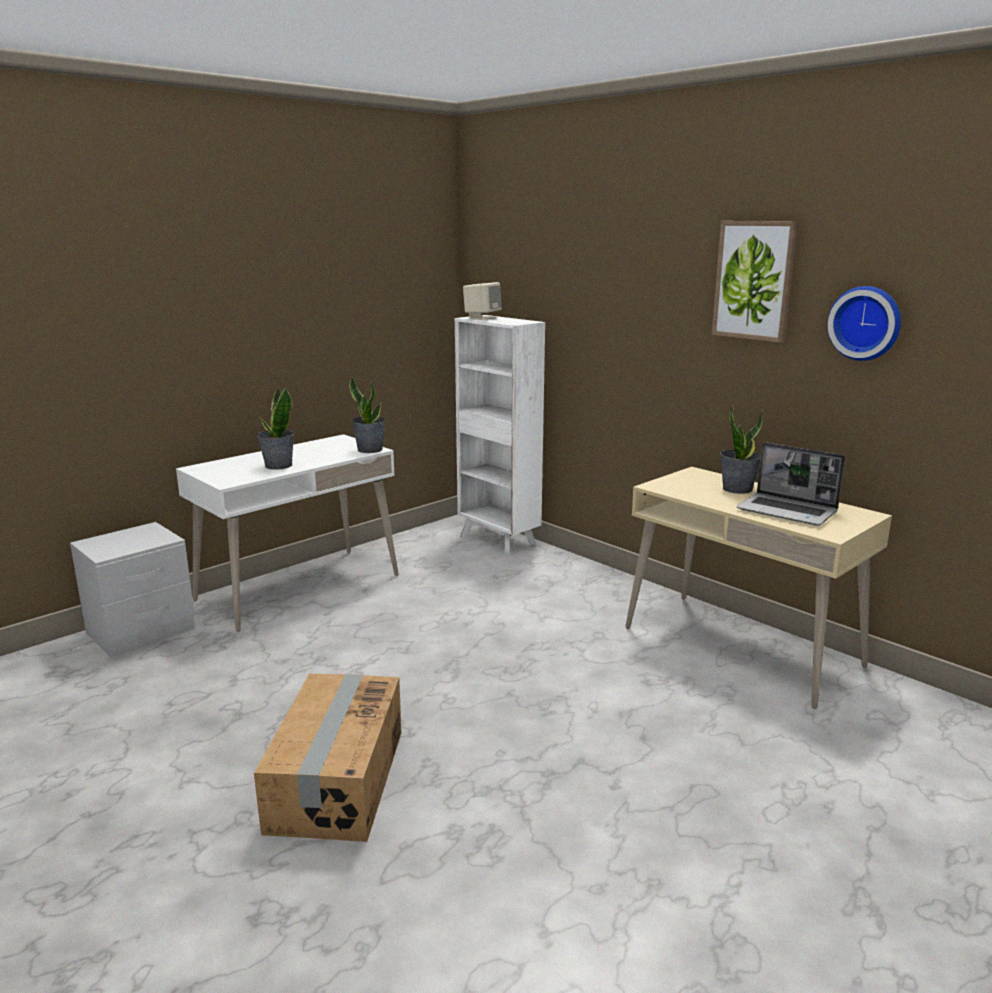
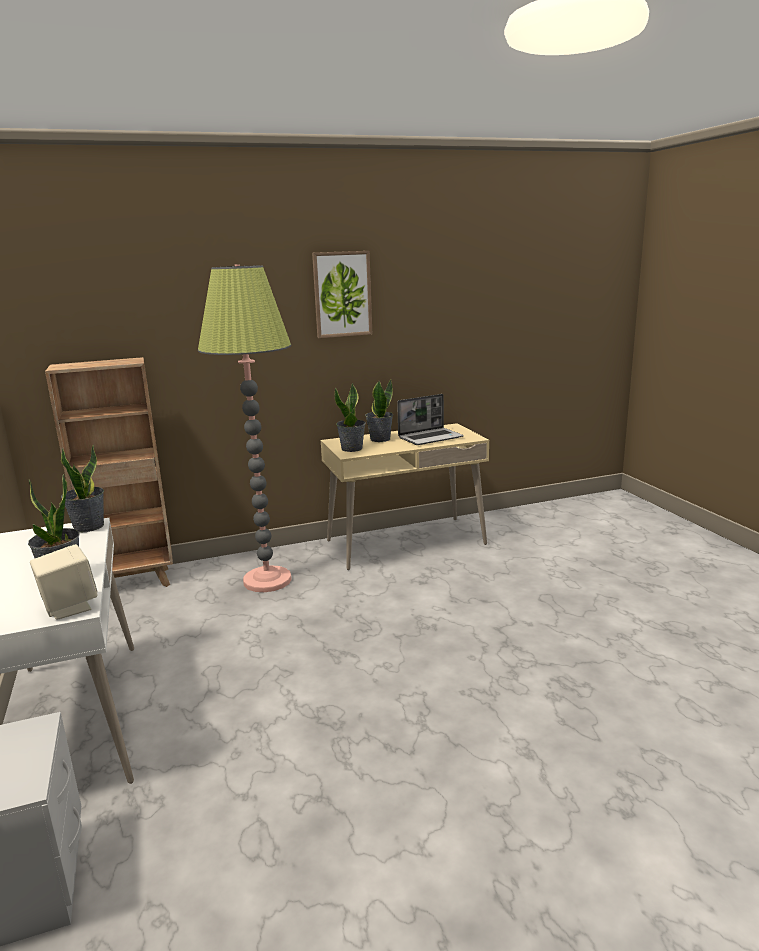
camera: 65 degrees left, 0 degrees up
(336, 779) = (466, 744): cardboard box -> none
(482, 318) = (74, 365): beige speaker -> beige speaker (69, 607)
(498, 540) = (134, 583): white bookcase -> brown bookcase
(559, 593) = (267, 580): none -> floor lamp
(678, 484) = (352, 449): none -> potted plant
(866, 323) = (420, 312): wall clock -> none

